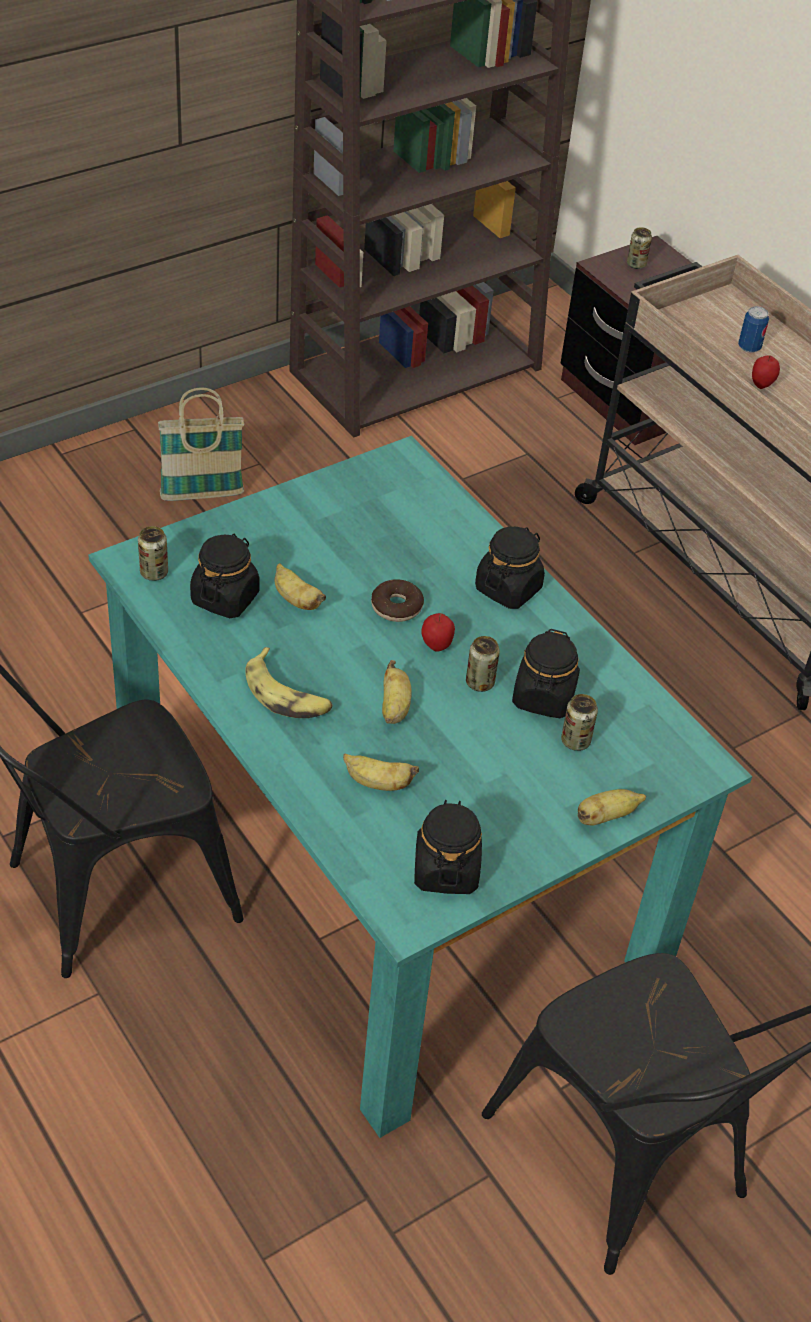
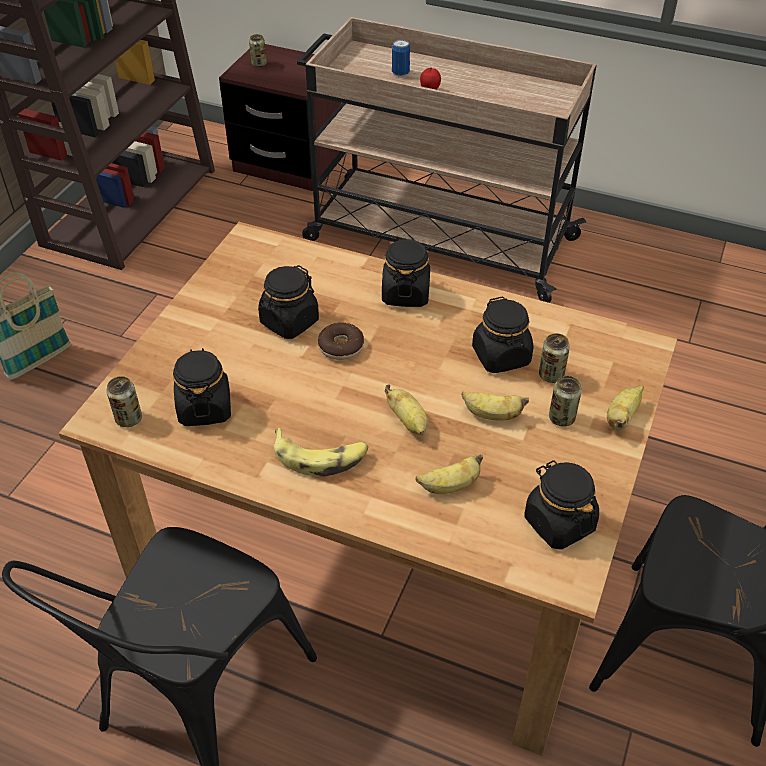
camera: 30 degrees left, 0 degrees up
(296, 600) = (261, 381): banana -> banana (491, 415)
(369, 559) = (289, 322): none -> black jar
(390, 865) = (386, 551): turquoise dining table -> brown dining table
(436, 646) = (395, 360): apple -> none
(480, 682) = (449, 370): can -> can (561, 418)

